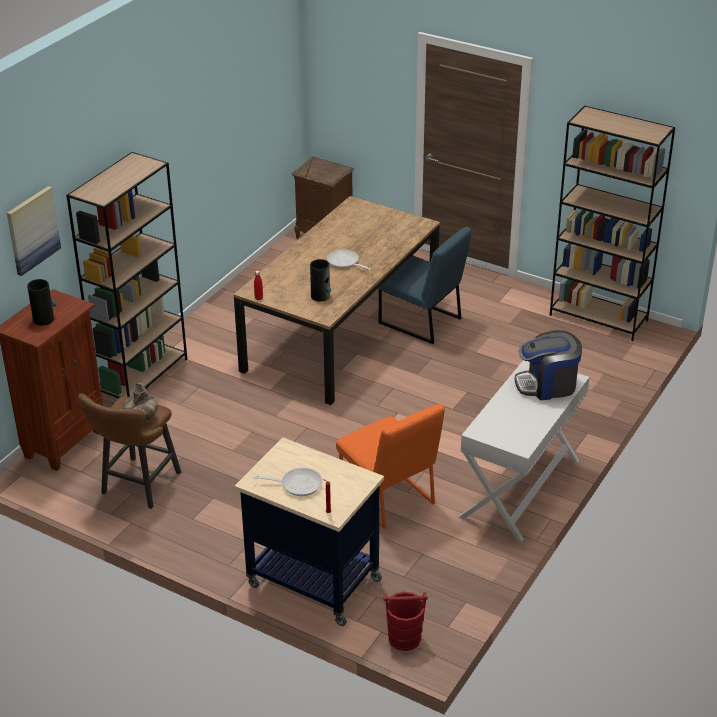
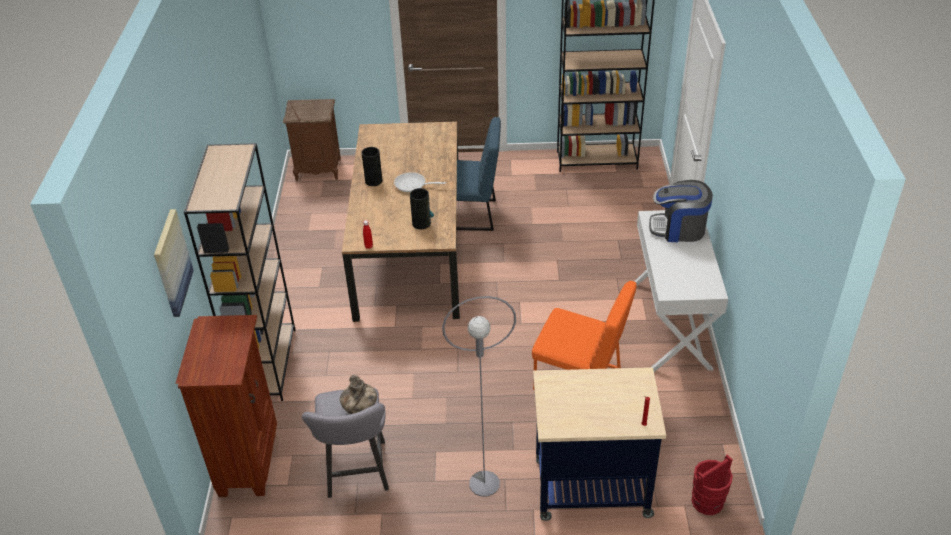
camera: 30 degrees left, 5 degrees up
(43, 319) = (219, 352): vase -> vase (373, 180)
(136, 488) = (357, 476): brown stool -> grey stool
(230, 538) = (484, 483): none -> grey floor lamp
(297, 484) = (591, 410): frying pan -> none
(547, 385) = (678, 229): coffee machine -> coffee machine turned 45 degrees clockwise

